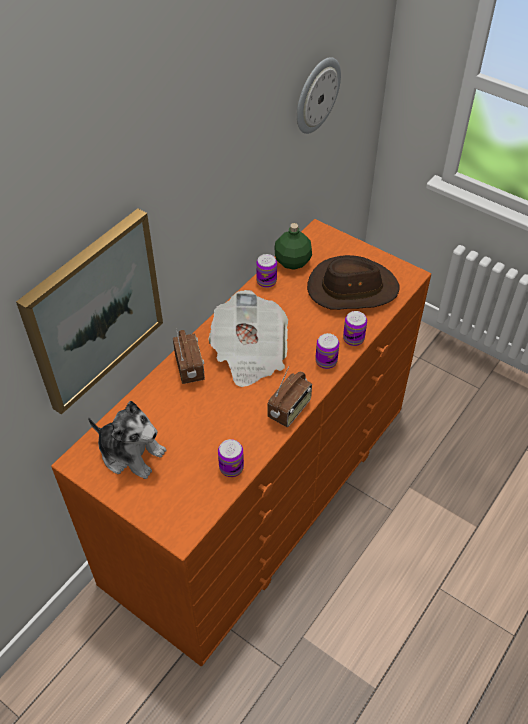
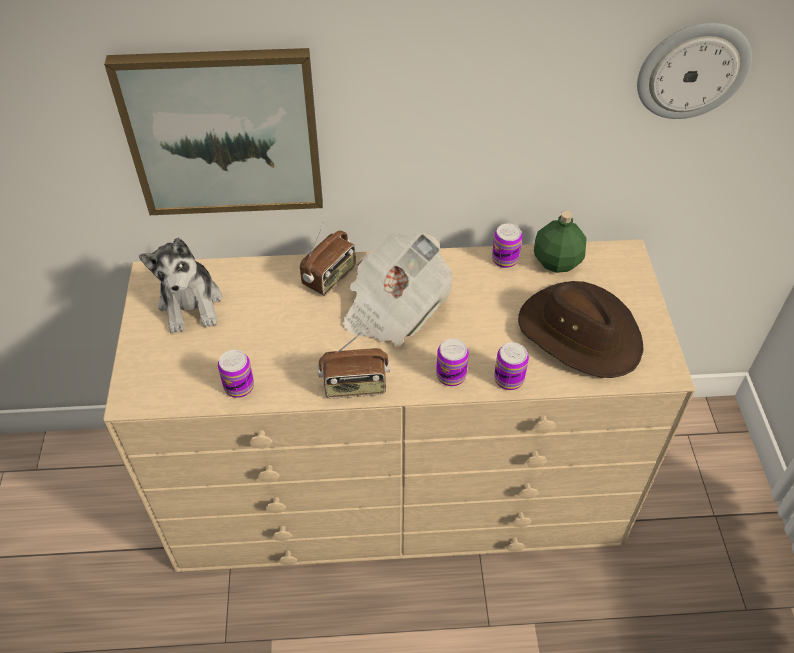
camera: 50 degrees right, 0 degrees up
(261, 490) = (397, 486): orange dresser -> beige dresser

